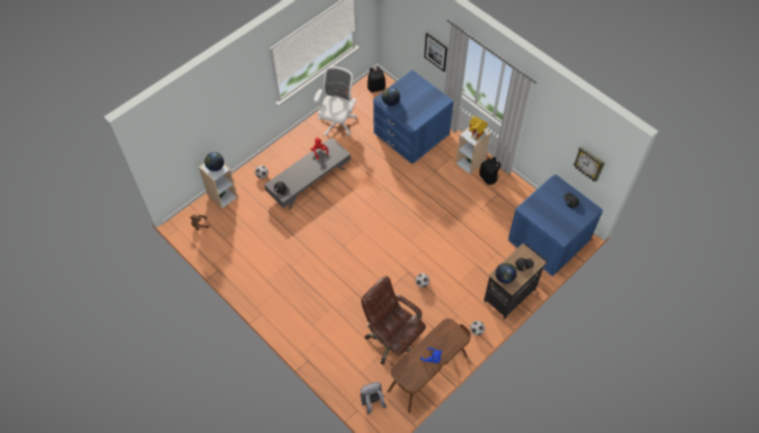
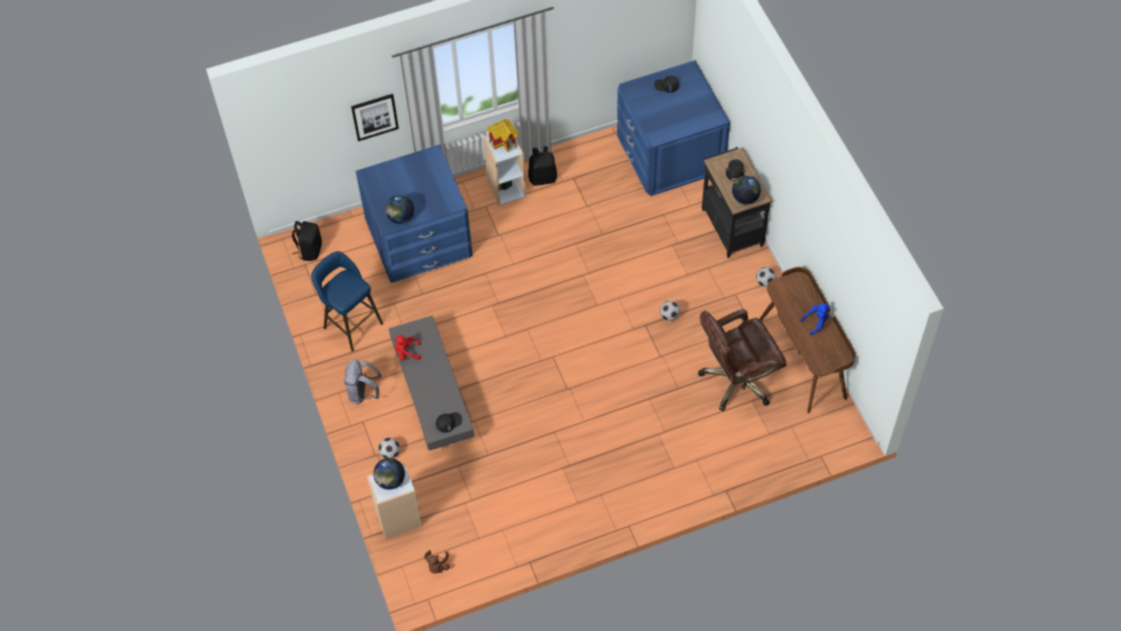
camera: 65 degrees left, 0 degrees up
(337, 125) = (350, 324): white office chair -> blue stool
(372, 402) = (817, 435): grey backpack -> grey backpack (363, 393)
(589, 164) = (649, 31): wall clock -> none

